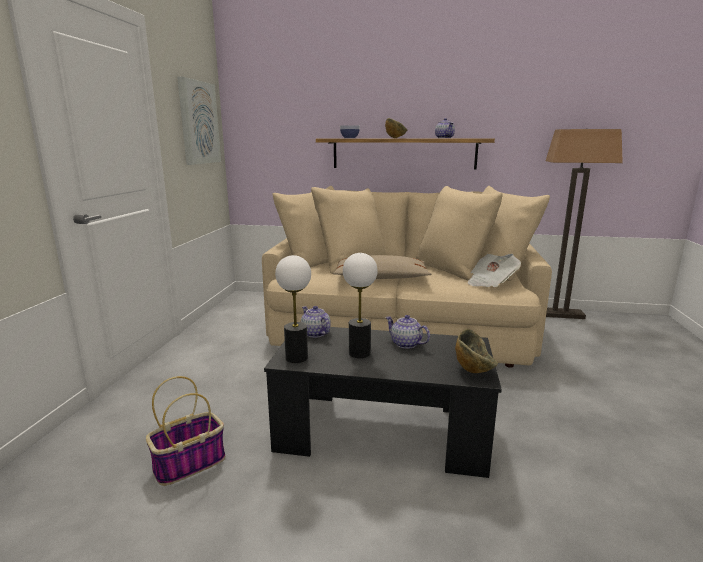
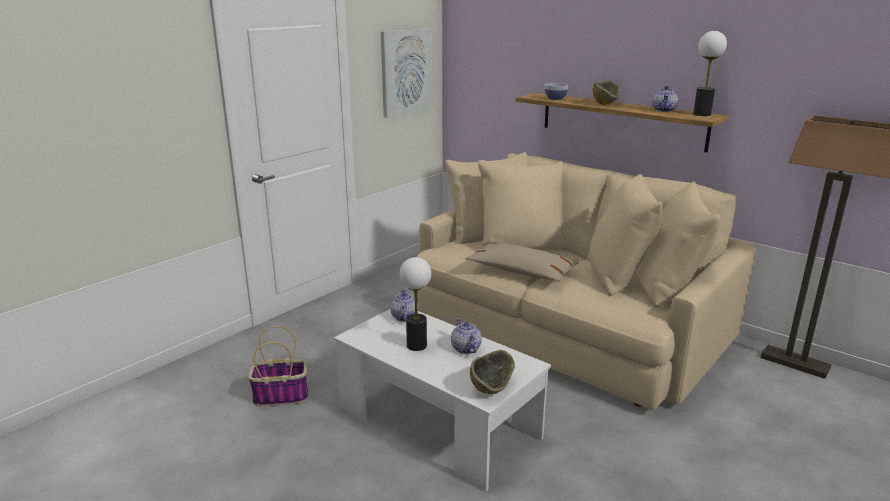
camera: 30 degrees right, 5 degrees up
(297, 357) = (365, 335): table lamp -> table lamp (702, 114)
(382, 431) = (438, 422): black coffee table -> white coffee table
(490, 282) = (631, 304): newspaper -> none

